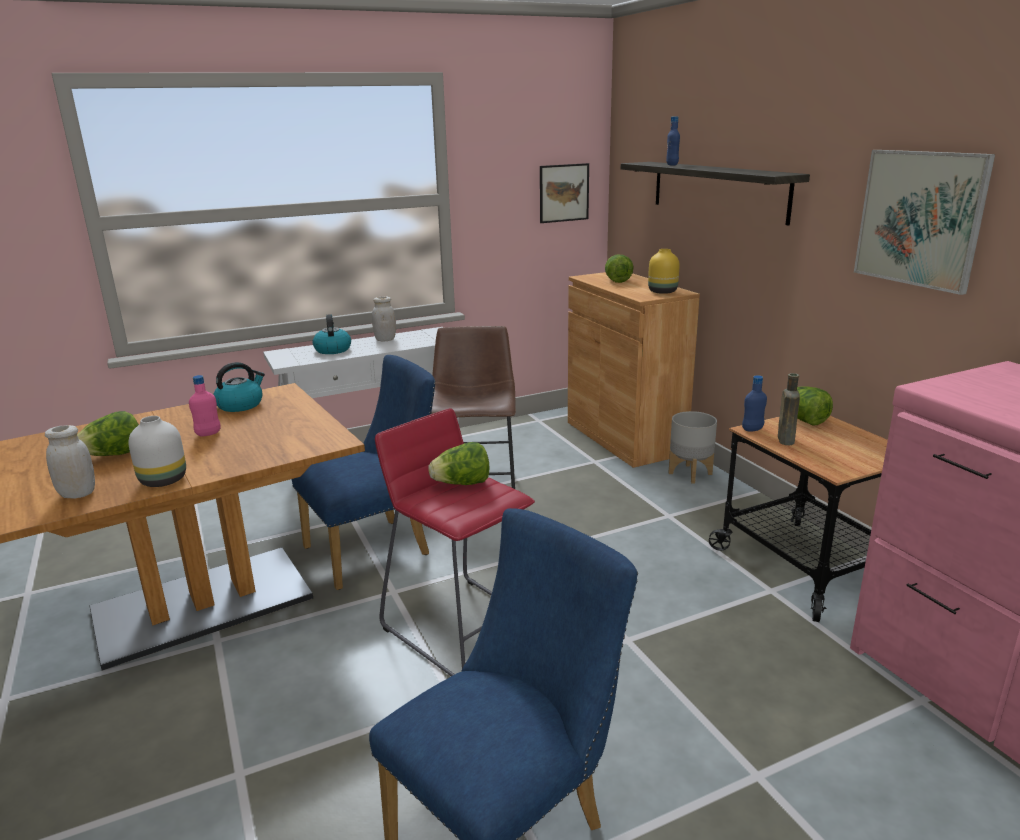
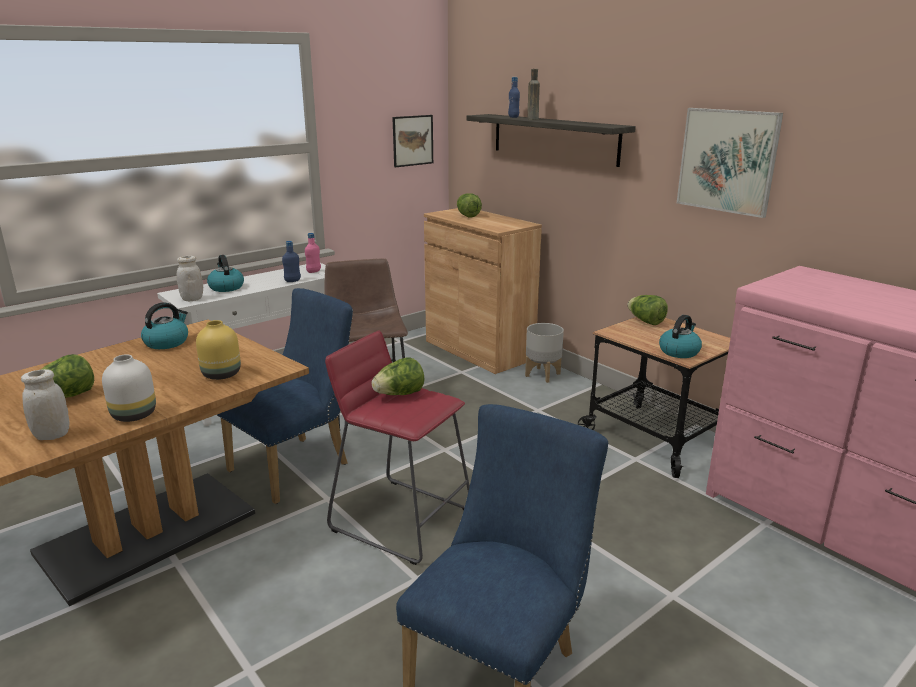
camera: 15 degrees left, 0 degrees up
(208, 434) = (152, 370): pink bottle -> pink bottle (313, 271)
(385, 339) = (272, 276): white jar -> white jar (192, 299)
(662, 291) = (510, 224): yellow vase -> yellow vase (221, 374)
(752, 429) = (611, 332): blue bottle -> blue bottle (292, 281)
(785, 439) = (638, 337): brown bottle -> brown bottle (532, 119)
(831, 462) = (679, 351): none -> kettle

